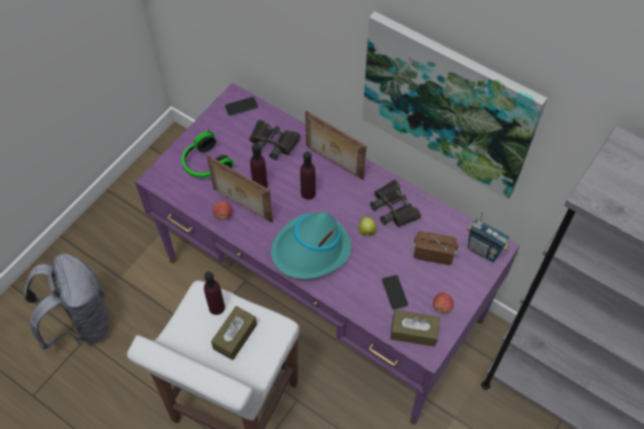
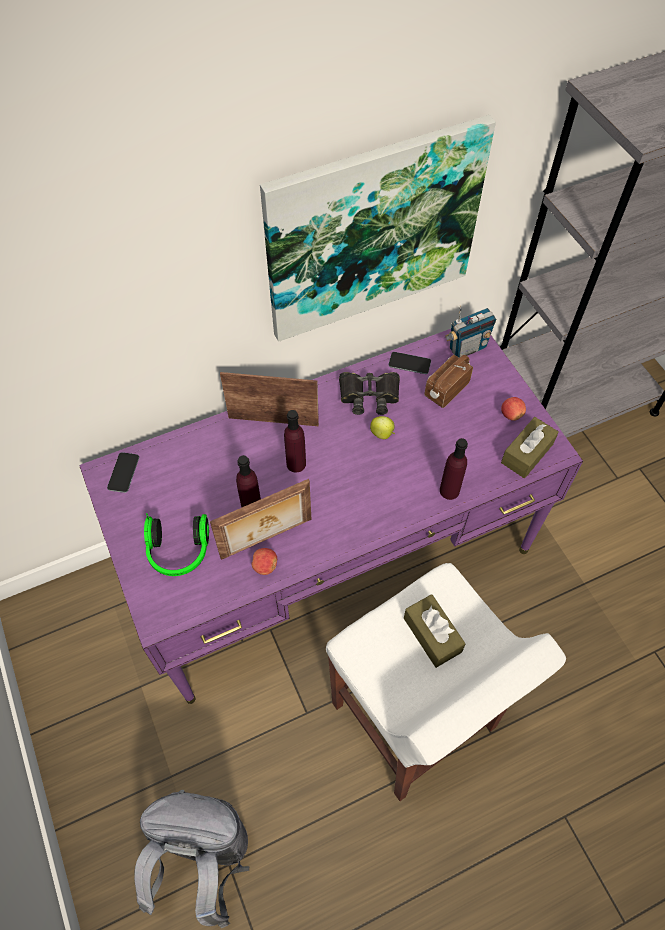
camera: 60 degrees left, 0 degrees up
(216, 307) = (381, 637): purple bottle -> purple bottle (449, 490)
(273, 143) = (202, 465): black binoculars -> none
(311, 250) = (372, 498): turquoise hat -> none
(333, 163) = (273, 420): picture frame -> picture frame turned 150 degrees counterclockwise
(394, 292) = (471, 446): phone -> phone (409, 363)

